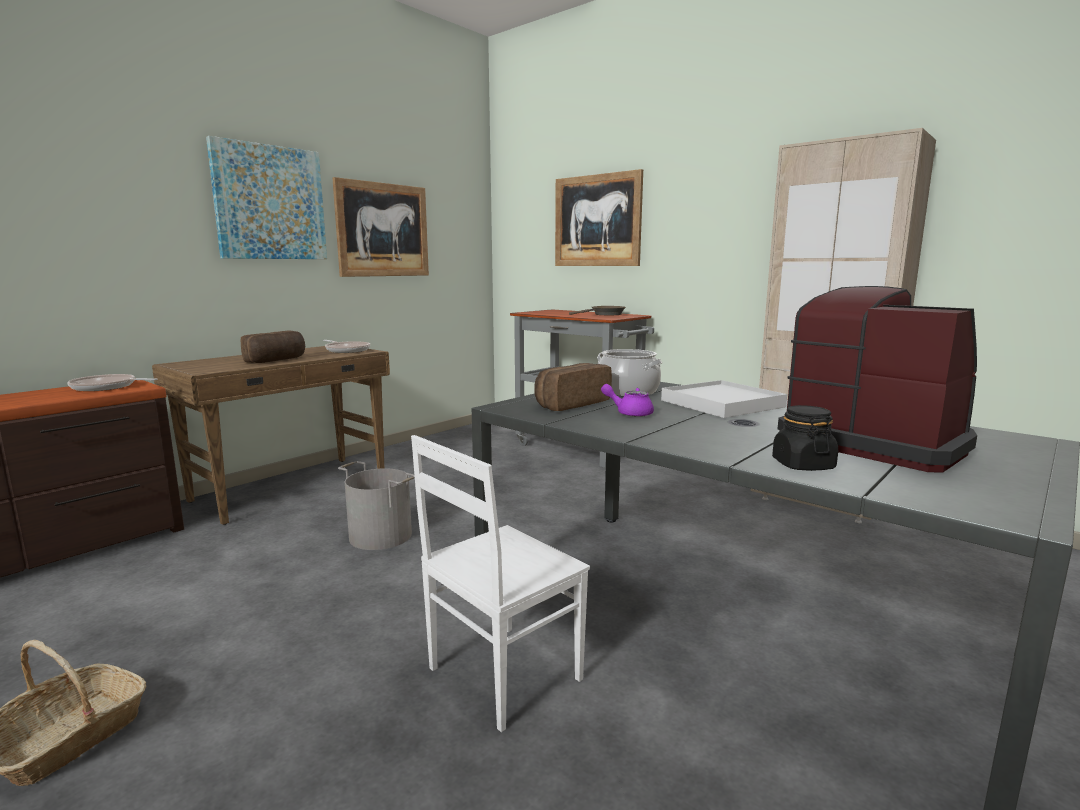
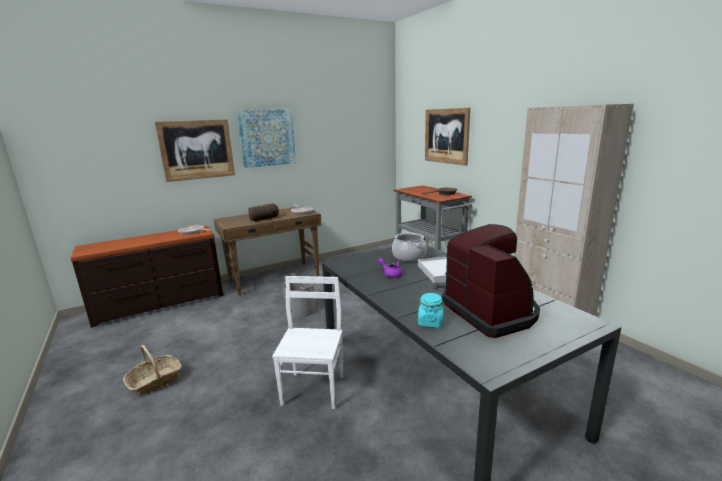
camera: 20 degrees right, 5 degrees up
(383, 230) = (328, 144): picture -> picture (197, 150)
(501, 674) = (314, 389): white chair -> white chair turned 120 degrees clockwise
(570, 403) = (369, 264): bread -> none
(802, 465) = (430, 322): black jar -> turquoise jar

